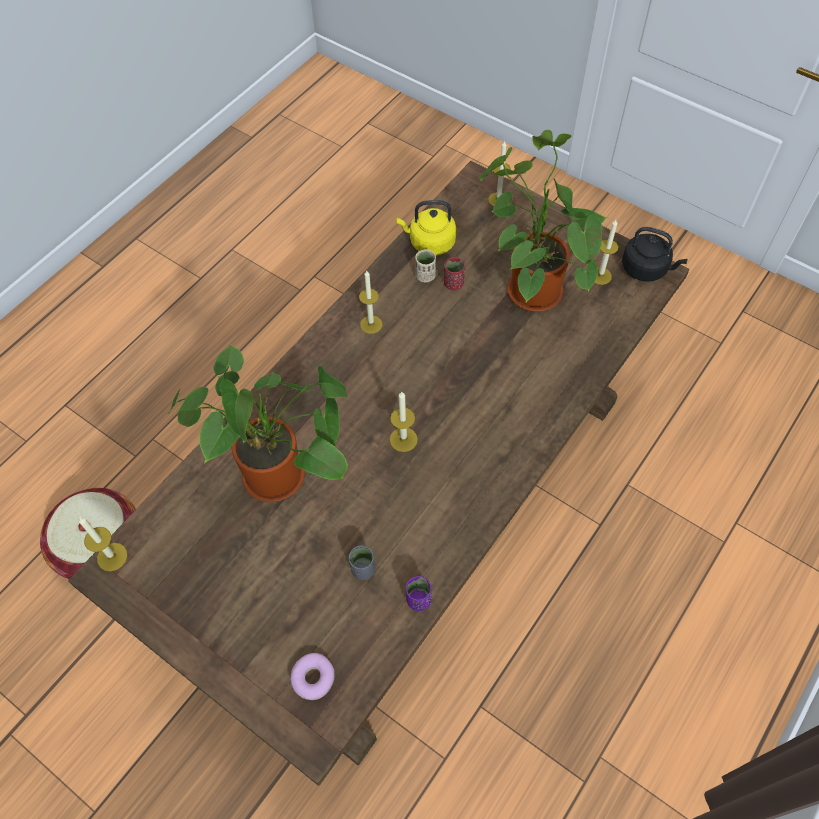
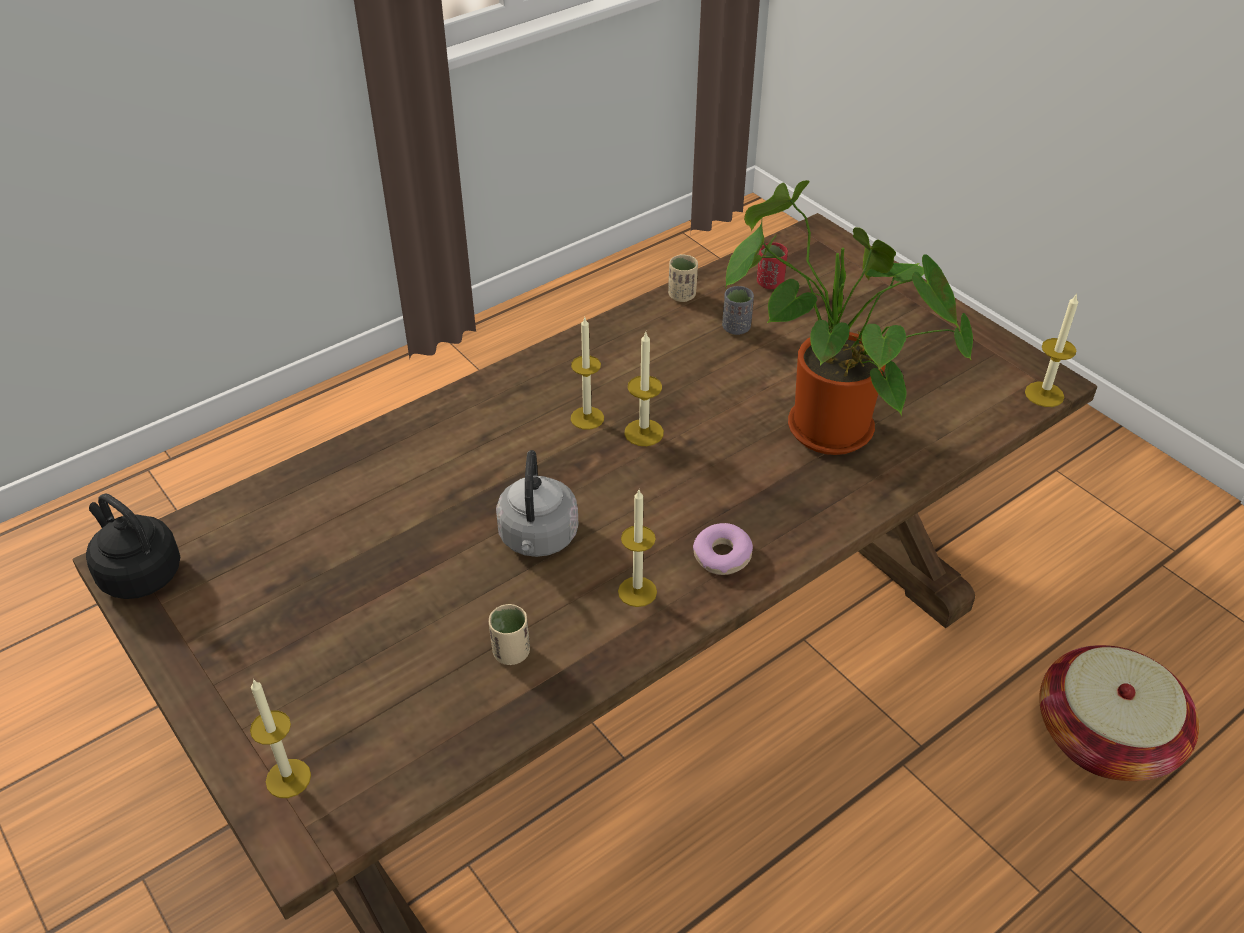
camera: 165 degrees left, 15 degrees down
(313, 678) = (809, 266): donut -> donut (722, 556)
(418, 600) = (682, 295): purple cup -> beige cup
(429, 243) = (473, 716): yellow kettle -> none
(440, 342) = (538, 539): none -> grey kettle
(453, 284) = (469, 626): red cup -> red cup (770, 283)
(529, 289) = (350, 586): potted plant -> none
(600, 276) = (220, 579): candle -> candle (587, 418)

